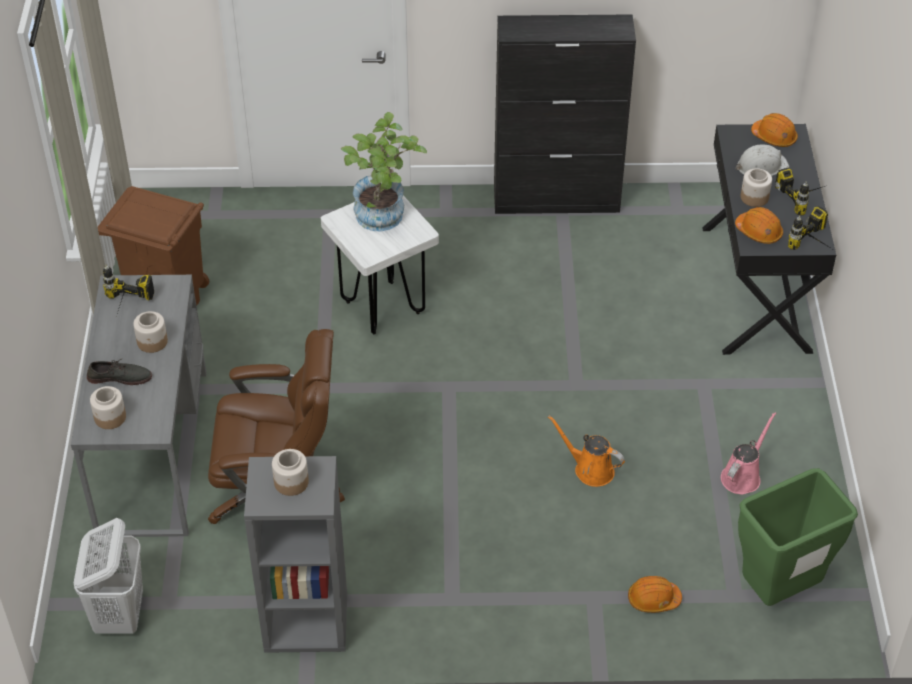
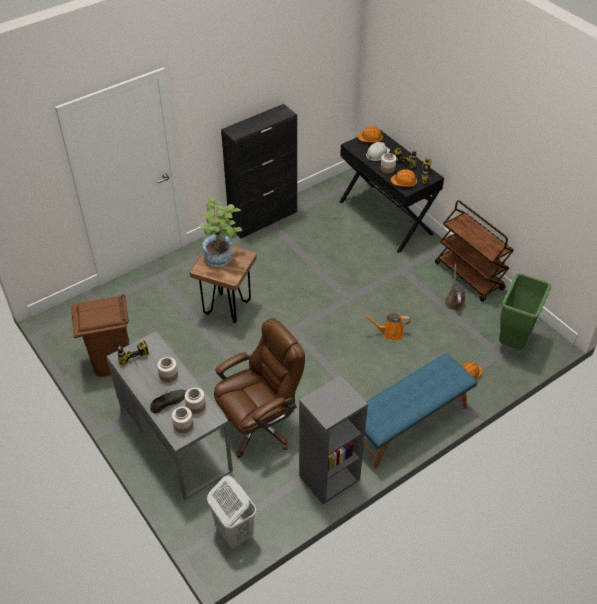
camera: 35 degrees left, 0 degrees up
(291, 482) = (332, 400): jar -> jar (196, 406)
(382, 307) = (227, 308): white stool -> brown stool
(491, 617) = (409, 423): none -> blue bench
(742, 476) = (454, 301): pink watering can -> brown watering can
(807, 451) = (469, 276): none -> brown cart

